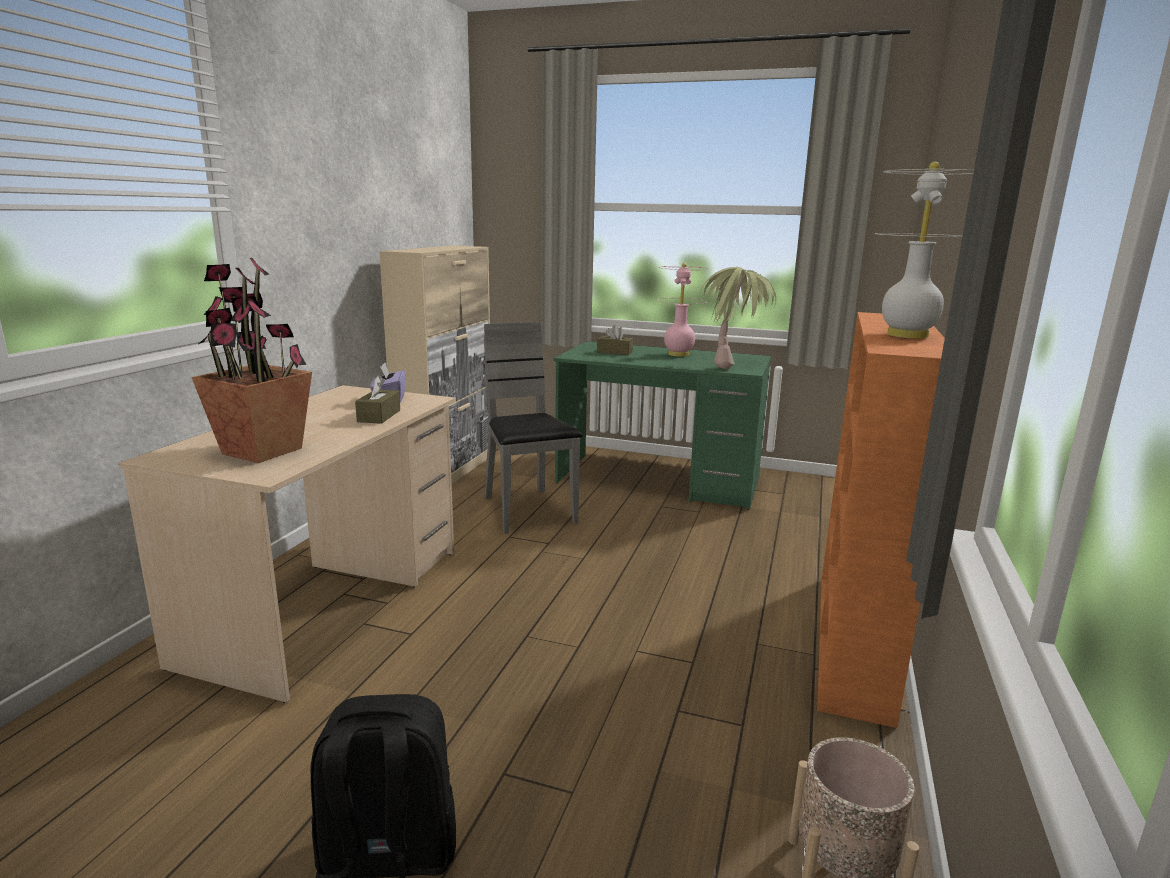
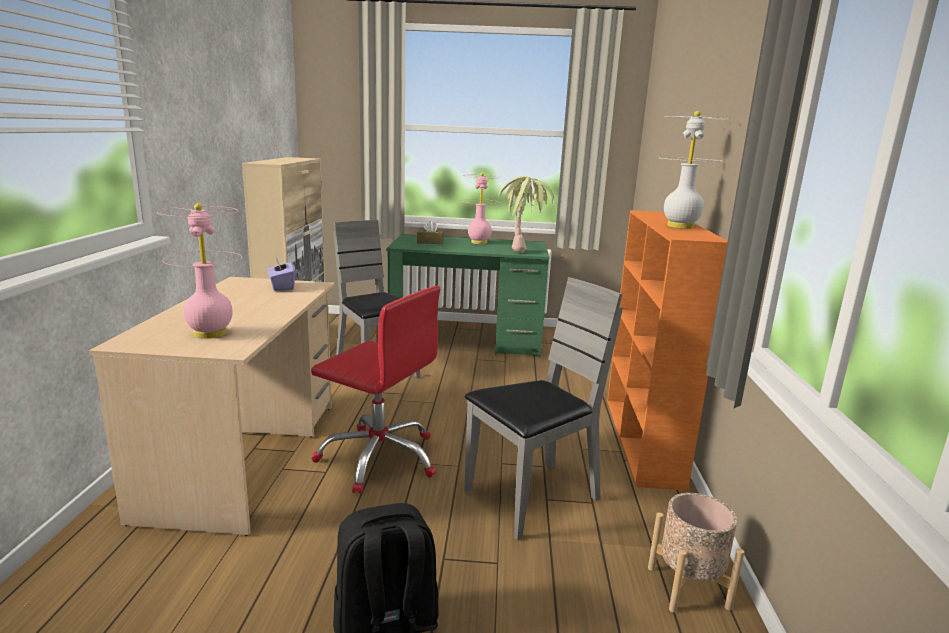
camera: 15 degrees left, 0 degrees up
(261, 451) = (210, 333): potted plant -> pink table lamp
(379, 416) = (284, 300): brown tissue box -> none
(483, 623) = (379, 457): none -> red office chair
(658, 705) = (532, 497): none -> grey chair

